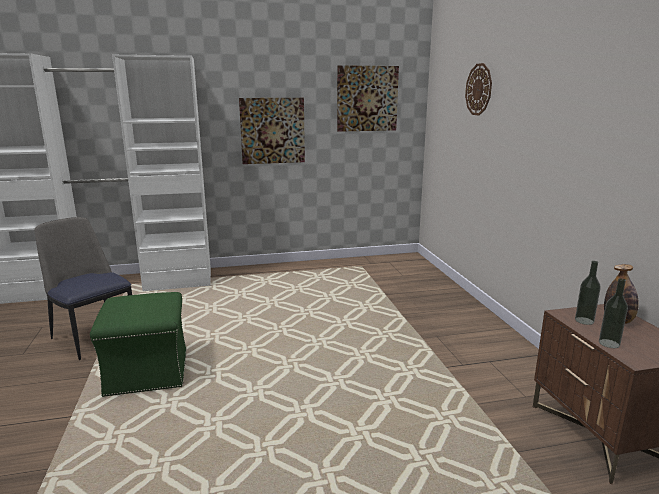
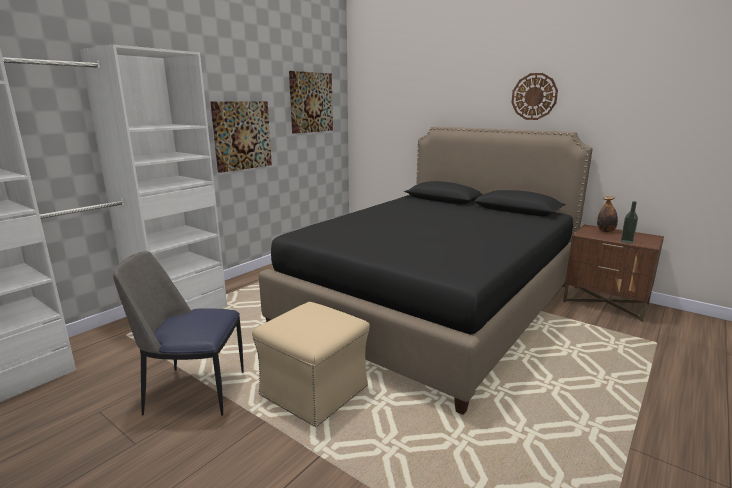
camera: 40 degrees left, 0 degrees up
(147, 372) = (315, 391): green ottoman -> beige ottoman
(366, 346) = (433, 305): none -> black bed
(478, 89) = (424, 93): wall clock -> wall clock (534, 96)
(584, 321) = (596, 235): bottle -> none

